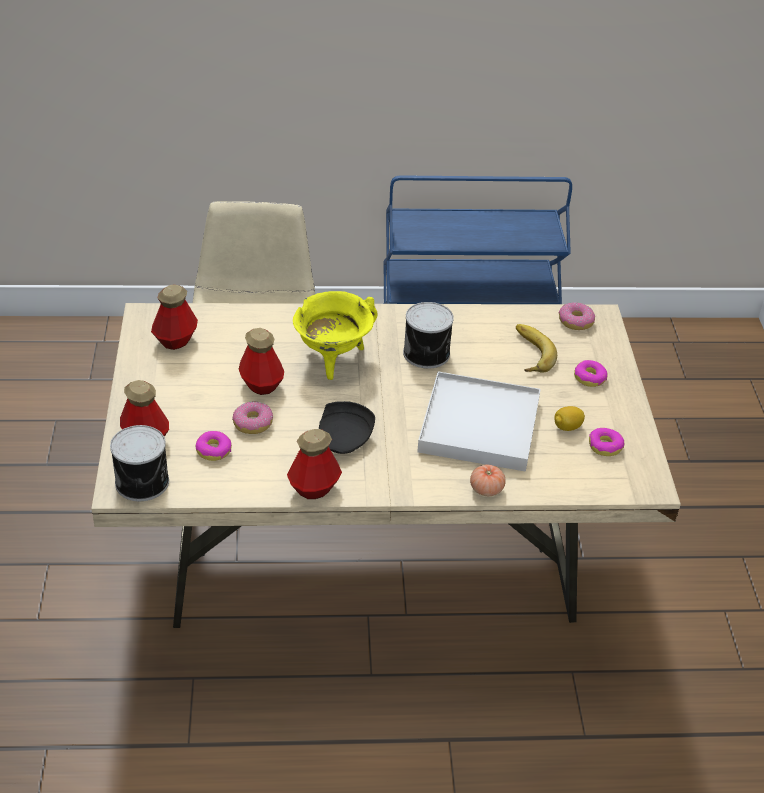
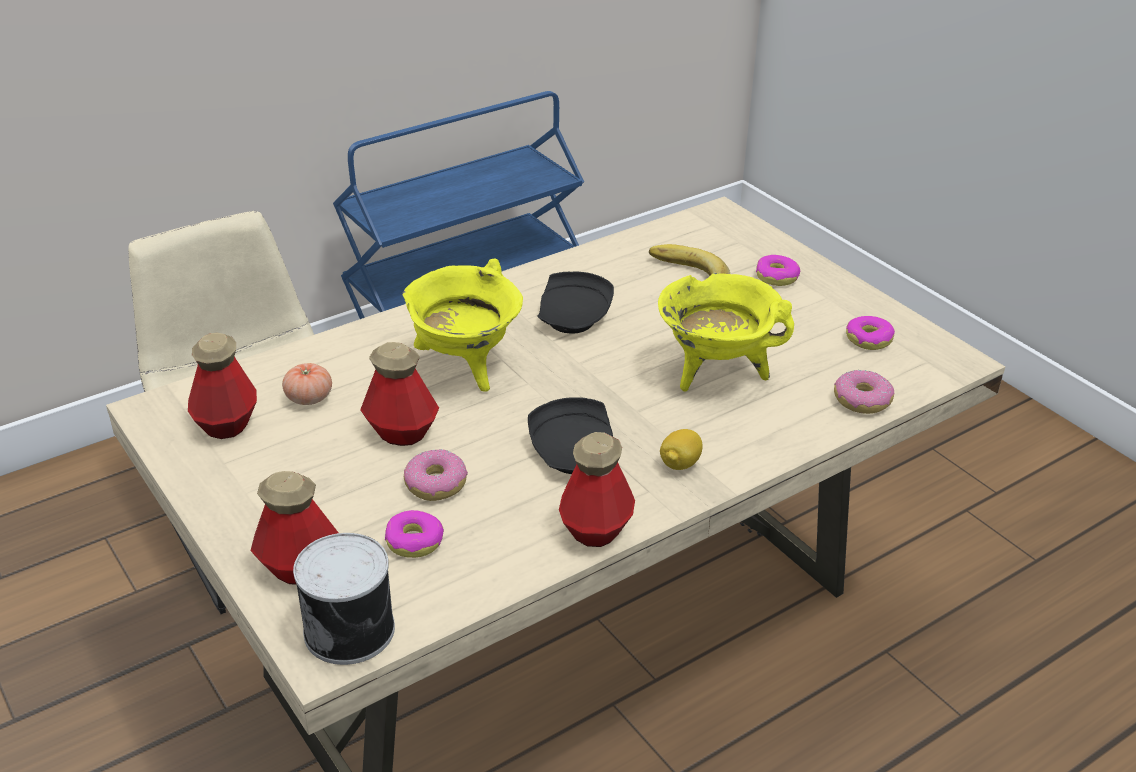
camera: 30 degrees left, 5 degrees down
(427, 353) = (574, 318): can -> black plate
(479, 426) = (716, 372): white tray -> yellow cooking pot
(486, 489) = (798, 438): tomato -> tomato (309, 398)
(567, 427) = (809, 336): lemon -> lemon (680, 464)
(575, 321) = (700, 227): donut -> donut (861, 400)

